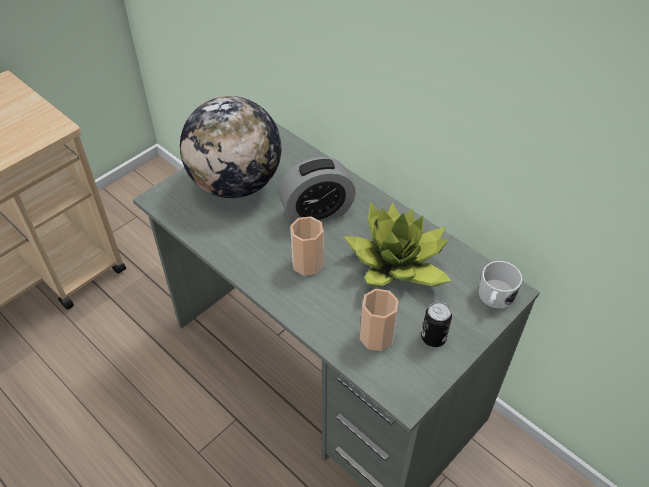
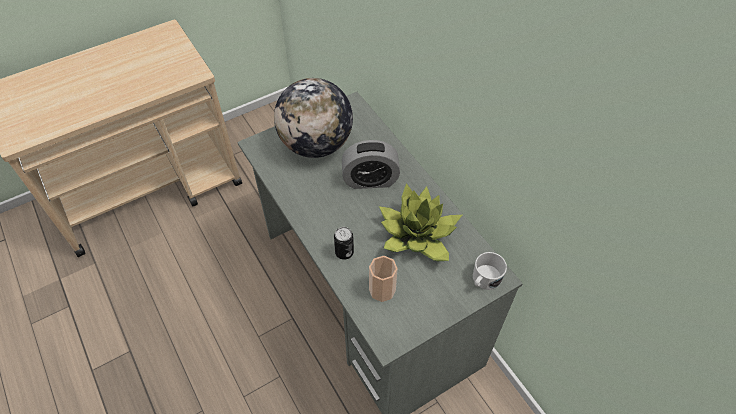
camera: 15 degrees right, 5 degrees up
(307, 263) = (349, 220): cup -> none
(433, 337) = (425, 300): can -> can (344, 252)

